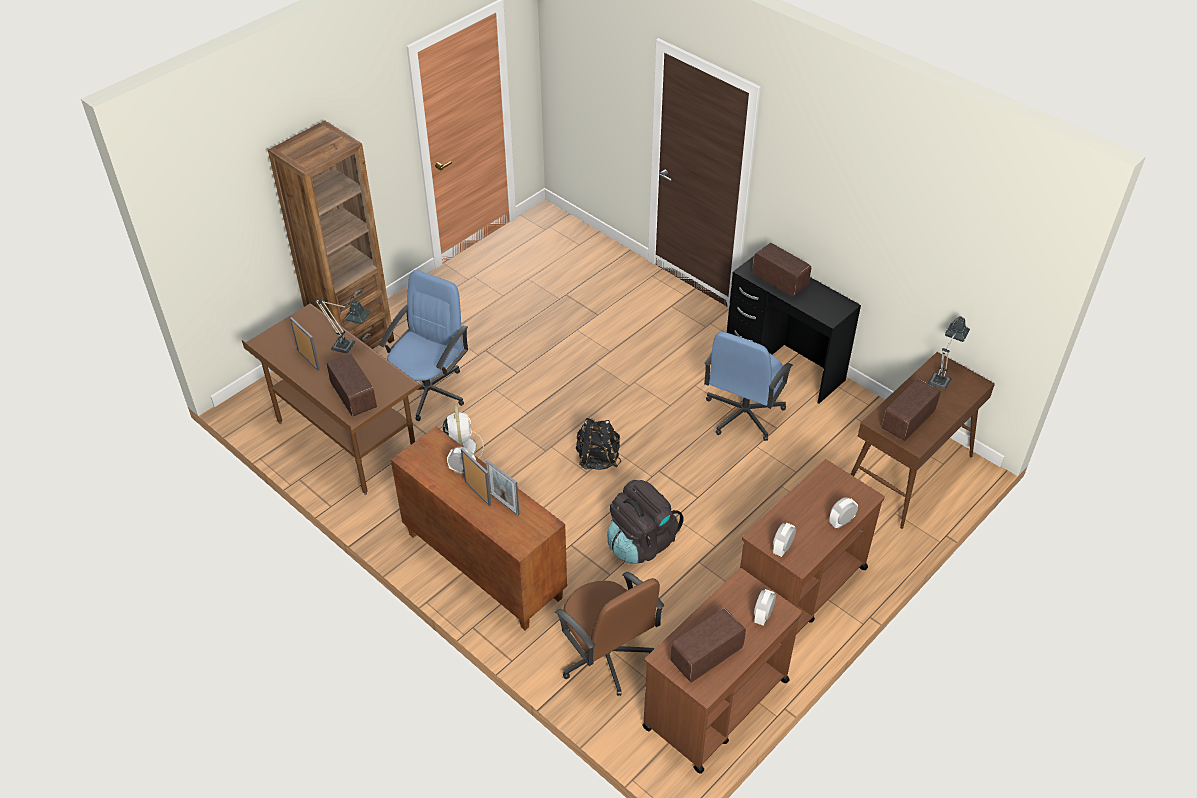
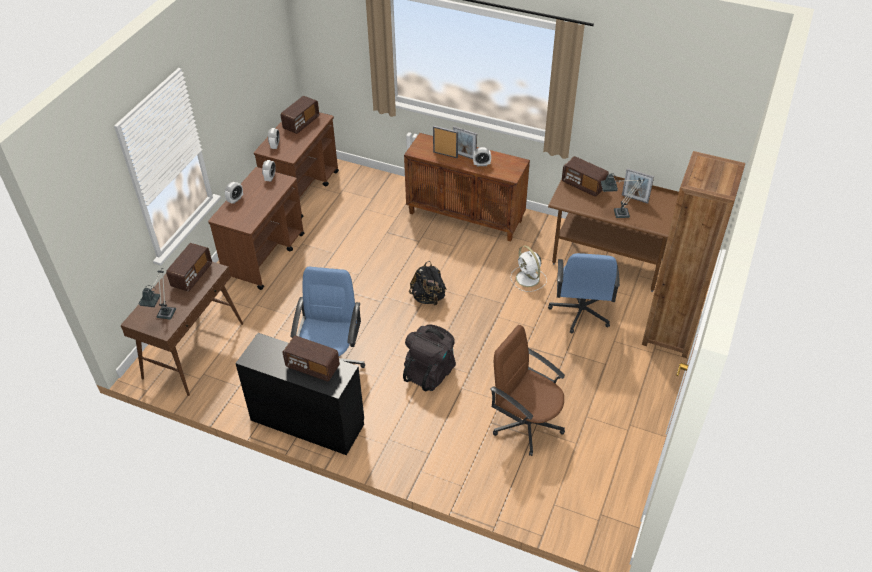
camera: 160 degrees right, 0 degrees up
(605, 656) = (371, 194): brown office chair -> brown office chair (526, 423)
(641, 543) = (374, 254): black backpack -> black backpack (430, 372)

